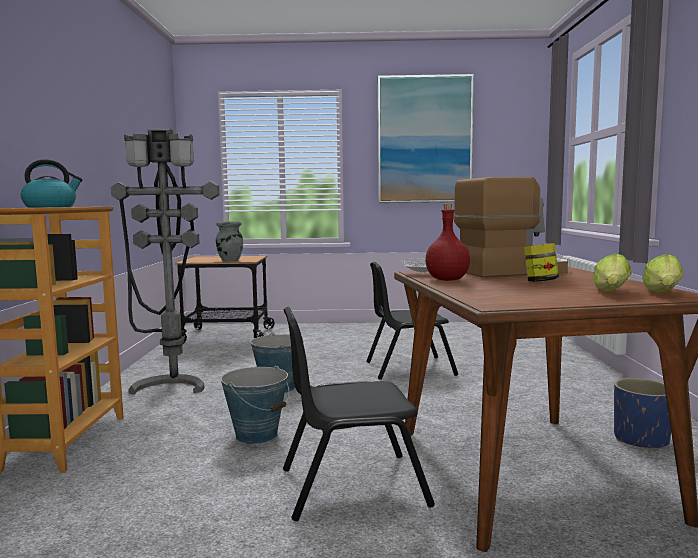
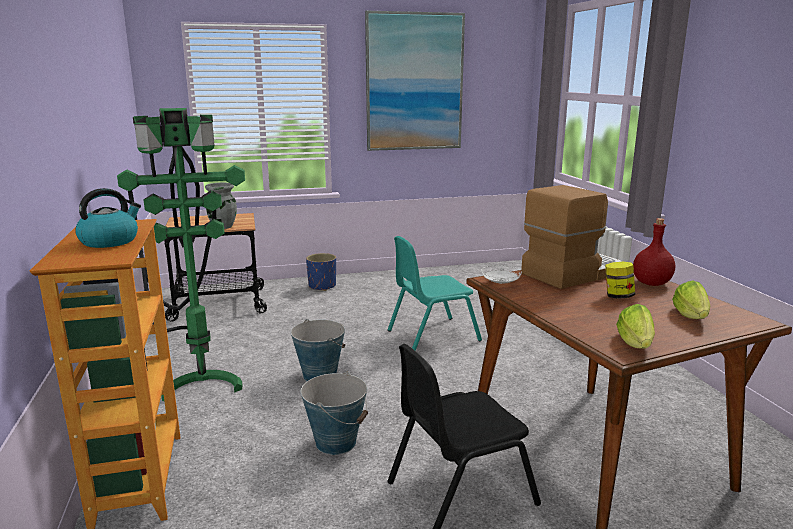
camera: 15 degrees left, 10 degrees up
(172, 383) = (202, 380): grey floor lamp -> green floor lamp
(409, 368) = (432, 335): black chair -> turquoise chair
(446, 280) = (535, 297): red bottle -> red bottle (650, 283)
(640, 439) = (664, 403): blue planter -> blue planter (322, 286)
(662, 293) = (731, 316): lettuce -> lettuce (636, 344)

